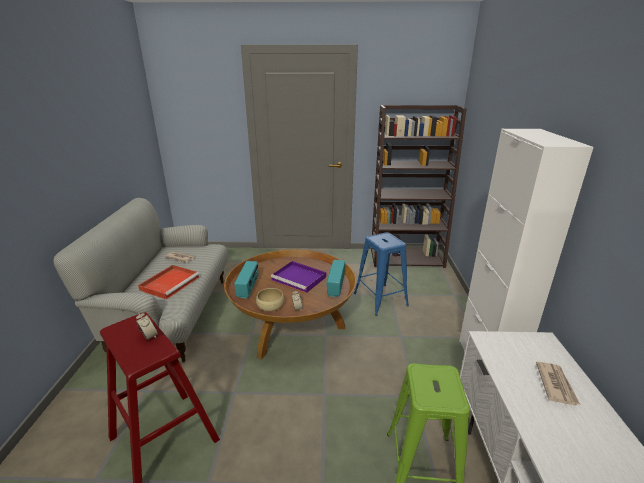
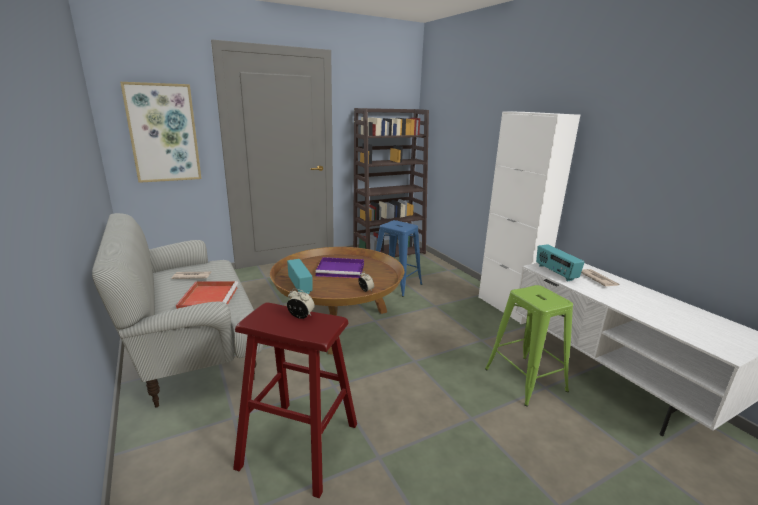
camera: 30 degrees left, 5 degrees down
(202, 128) = (163, 133): none -> picture
(270, 306) = (339, 294): beige bowl -> none
(335, 287) = (380, 269): radio -> radio (555, 273)

